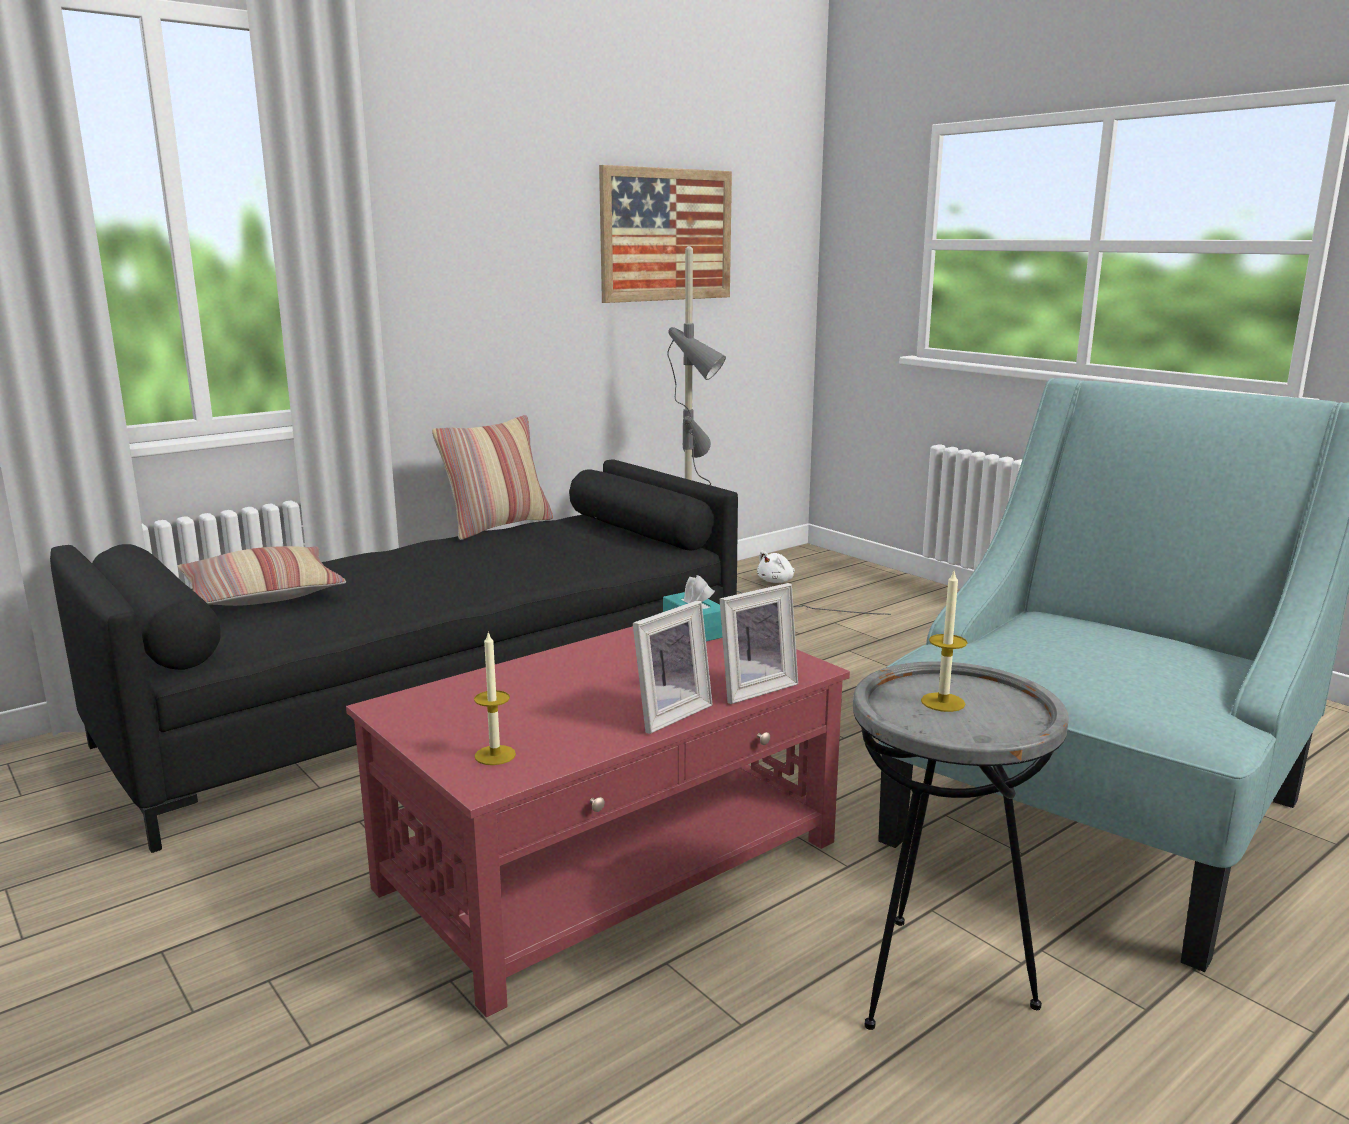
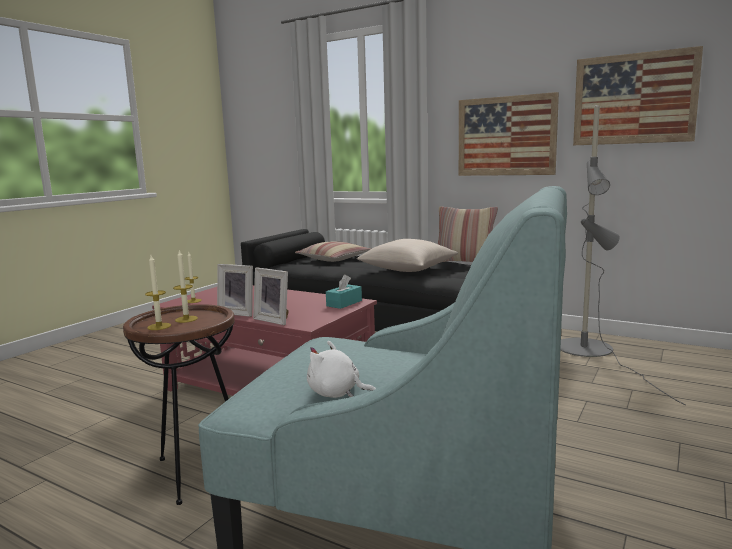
camera: 70 degrees right, 5 degrees down
(490, 561) = (408, 269): none -> beige pillow
(504, 286) = (506, 136): none -> picture
(776, 581) = (678, 361): white plush toy -> white plush toy (337, 393)
(933, 982) = (196, 472): grey side table -> brown side table
(985, 725) = (159, 326): none -> candle

